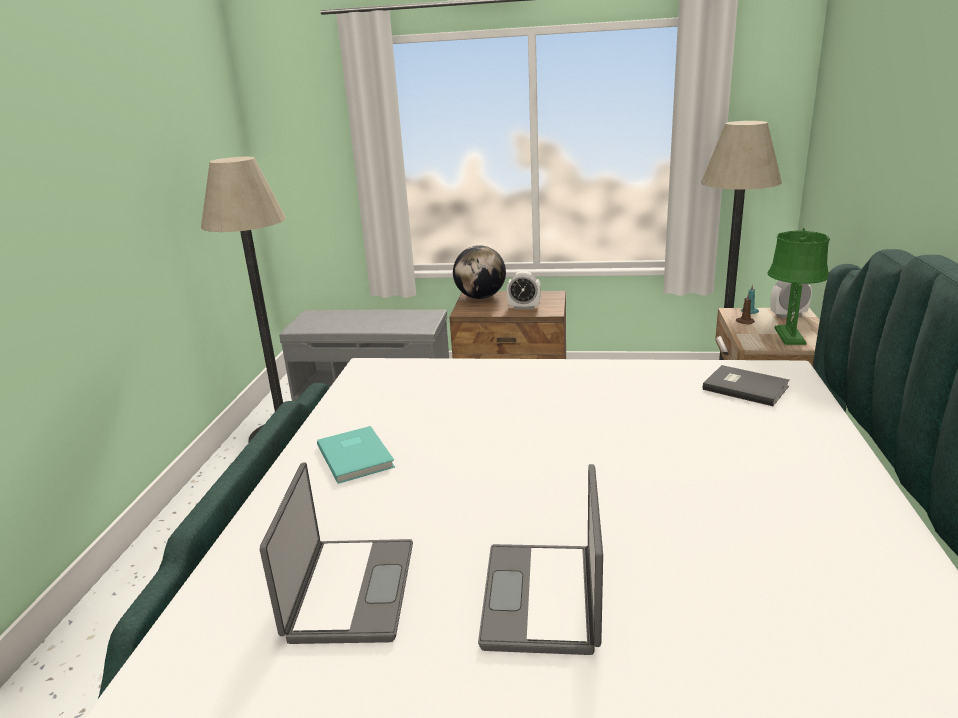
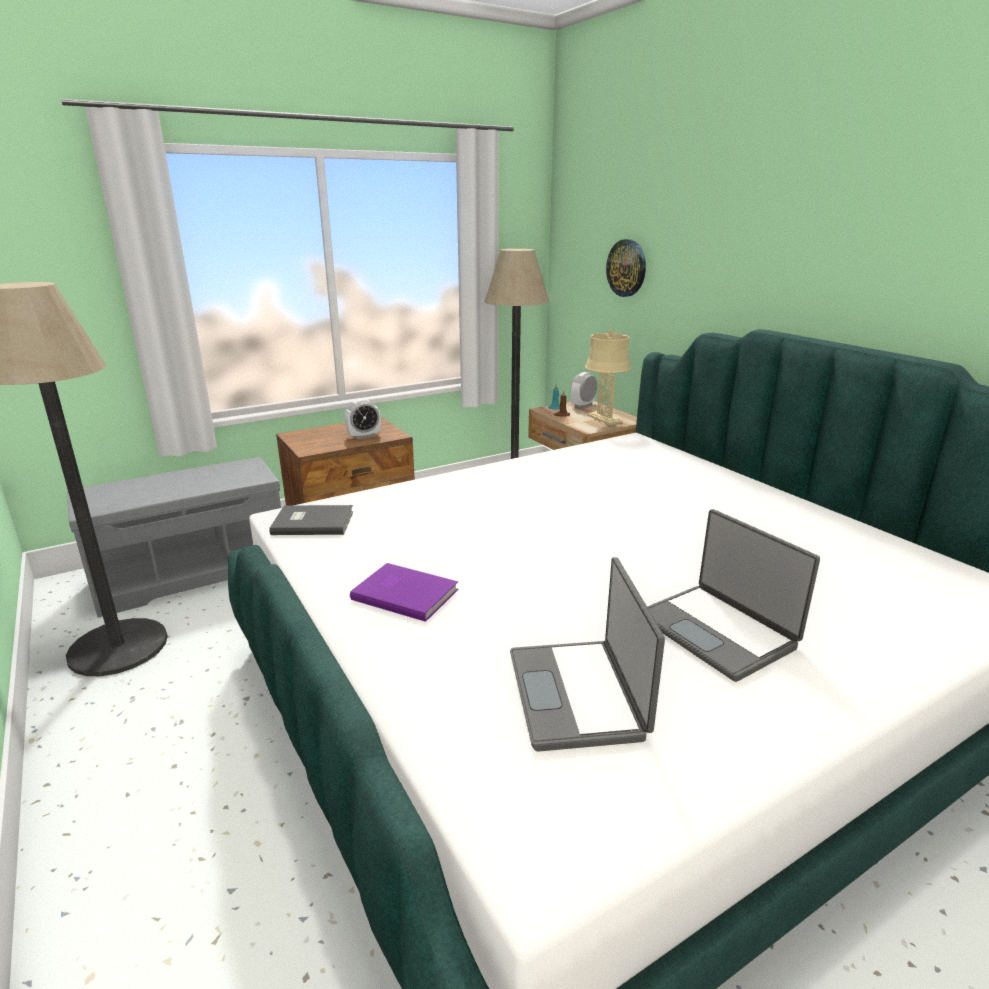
camera: 40 degrees left, 0 degrees up
(349, 591) = (579, 694): laptop -> laptop turned 150 degrees counterclockwise
(357, 455) = (405, 593): turquoise book -> purple book
(480, 297) = (305, 435): globe -> none
(745, 387) = (626, 457): grey book -> grey book (312, 522)
(789, 336) = (603, 419): green table lamp -> beige table lamp
(858, 151) = (627, 268): none -> wall clock

